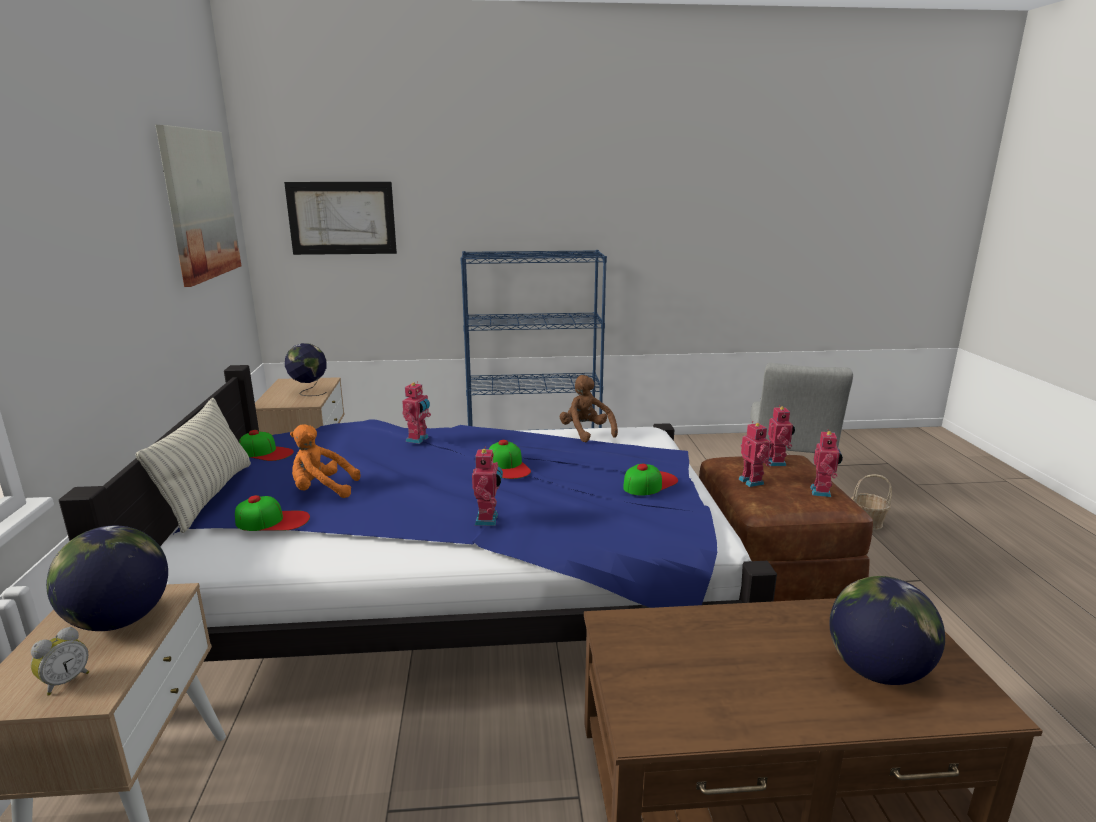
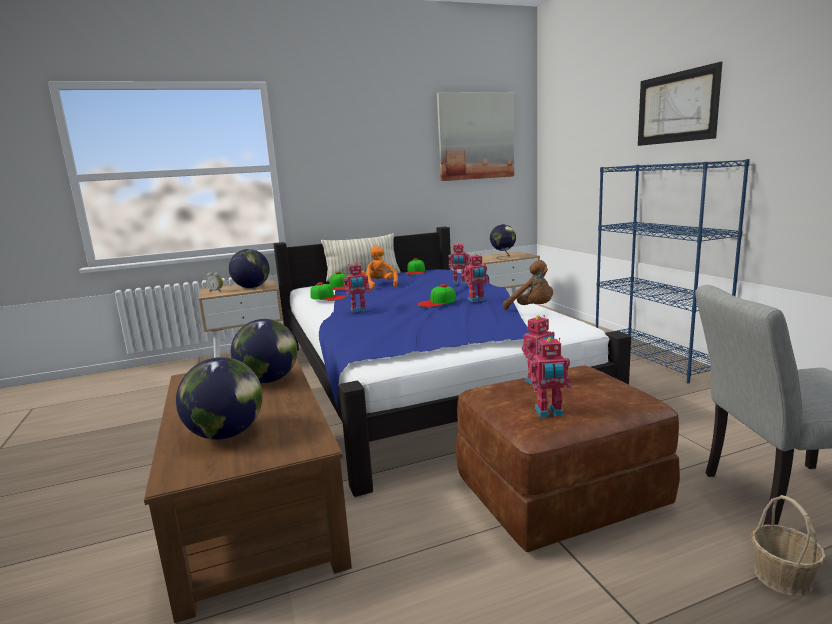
camera: 75 degrees right, 5 degrees down
(342, 218) = (576, 142): picture -> picture (676, 107)
(586, 432) = (532, 309): brown plush toy -> brown plush toy turned 90 degrees clockwise
(650, 483) = (443, 332): cap -> cap (327, 297)
(695, 637) = (268, 380): none -> globe
(777, 462) = (609, 388): toy robot -> toy robot (477, 300)

